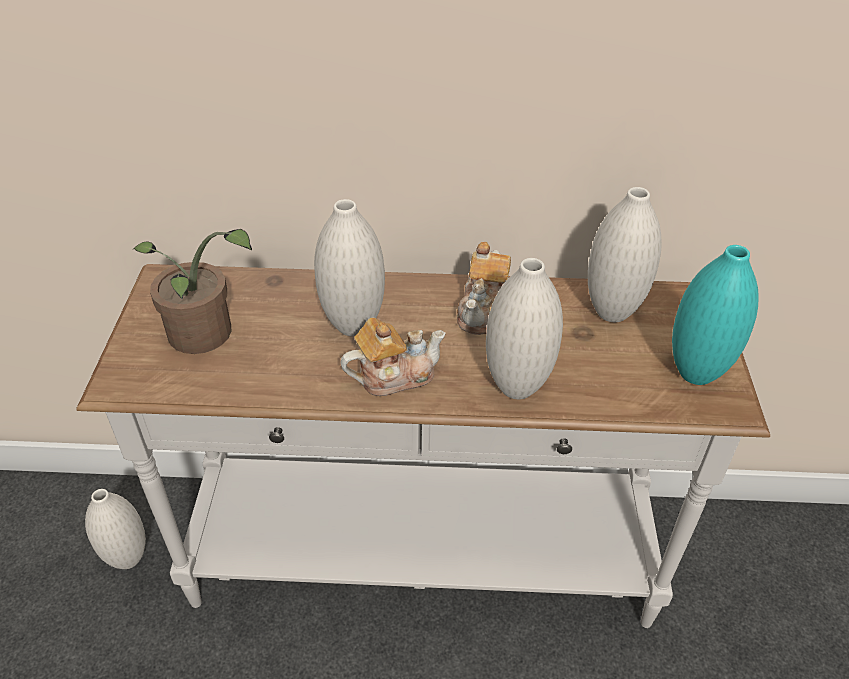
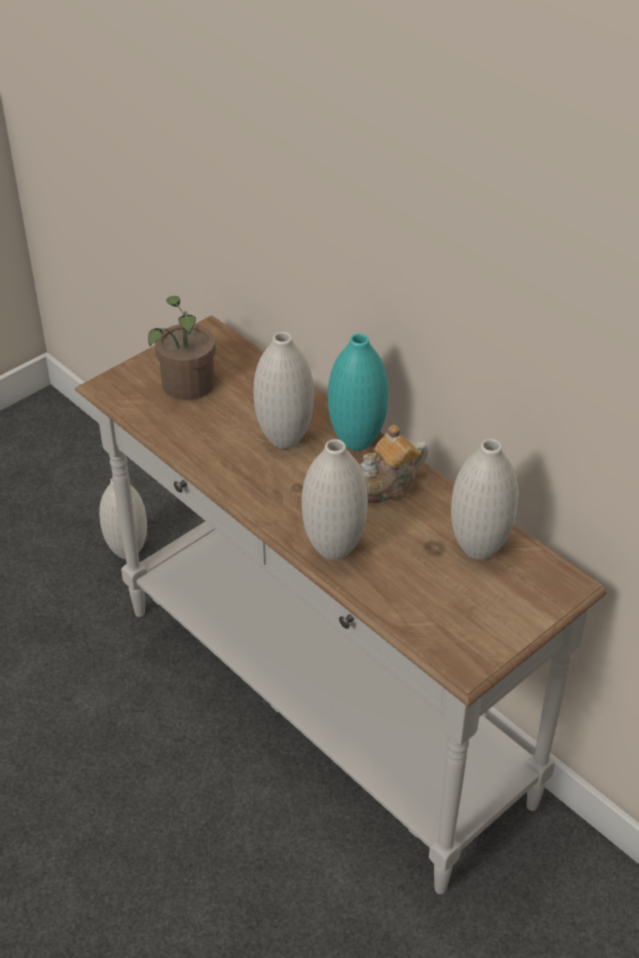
camera: 45 degrees right, 0 degrees up
(394, 375) = (266, 488): teapot -> none
(696, 373) = (474, 629): turquoise vase -> turquoise vase (356, 441)

